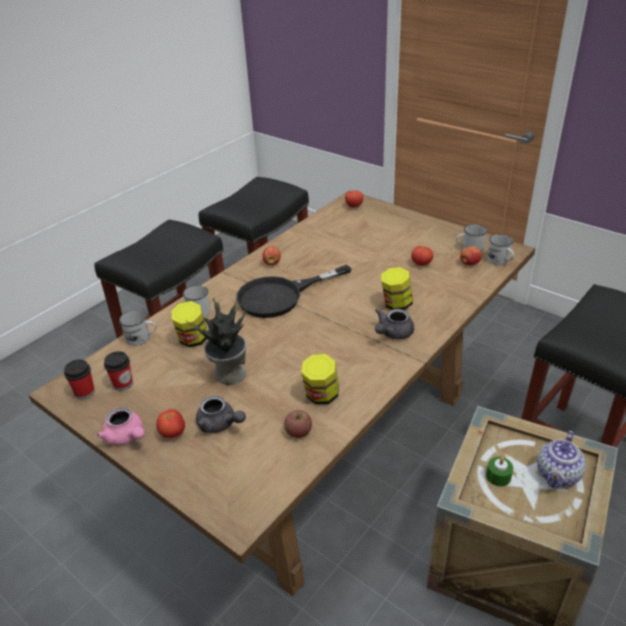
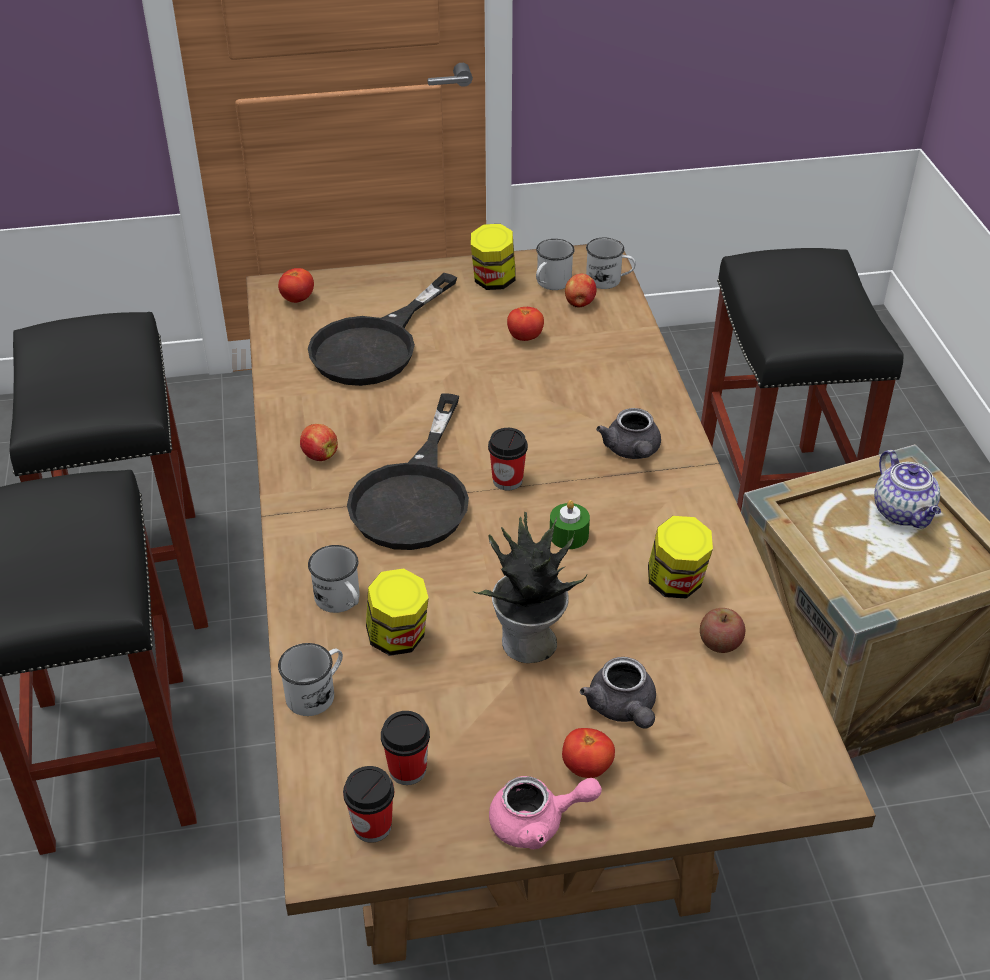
camera: 50 degrees left, 5 degrees up
(220, 424) = (623, 709): grey teapot -> grey teapot turned 90 degrees clockwise
(322, 312) = (507, 480): none -> cup
(355, 236) = (375, 345): none -> black frying pan
(396, 304) = (579, 411): jar -> jar (493, 281)
(498, 476) = (860, 556): green candle -> green candle (569, 535)

